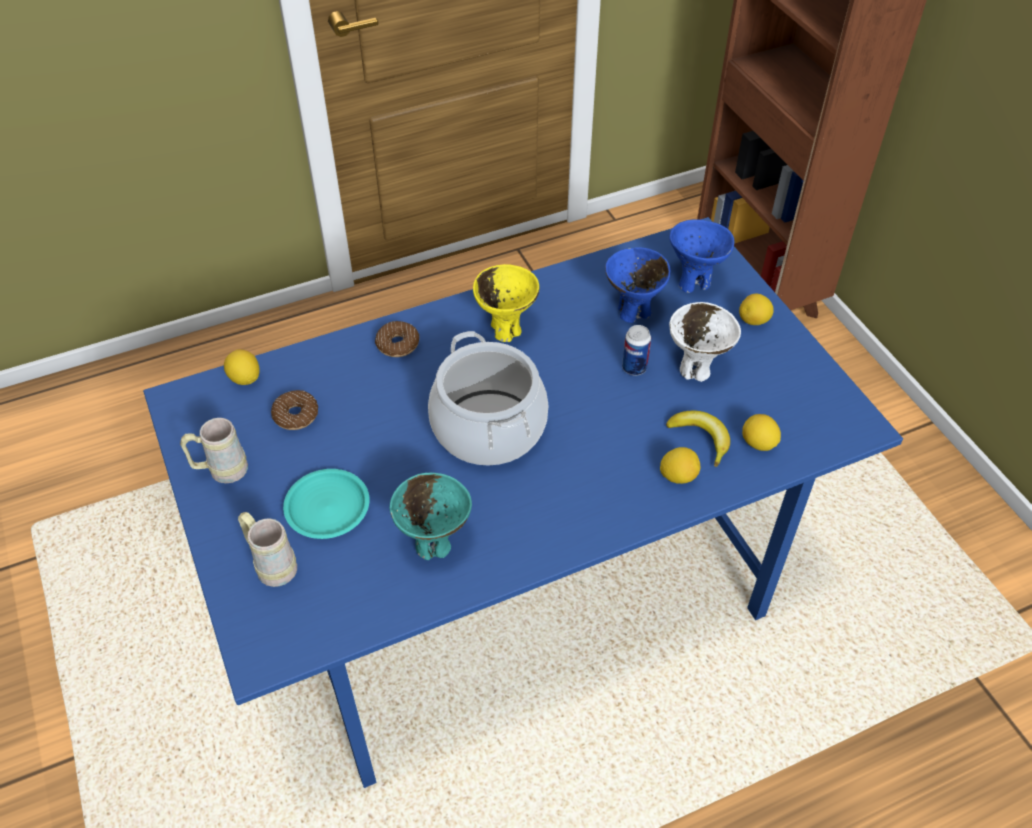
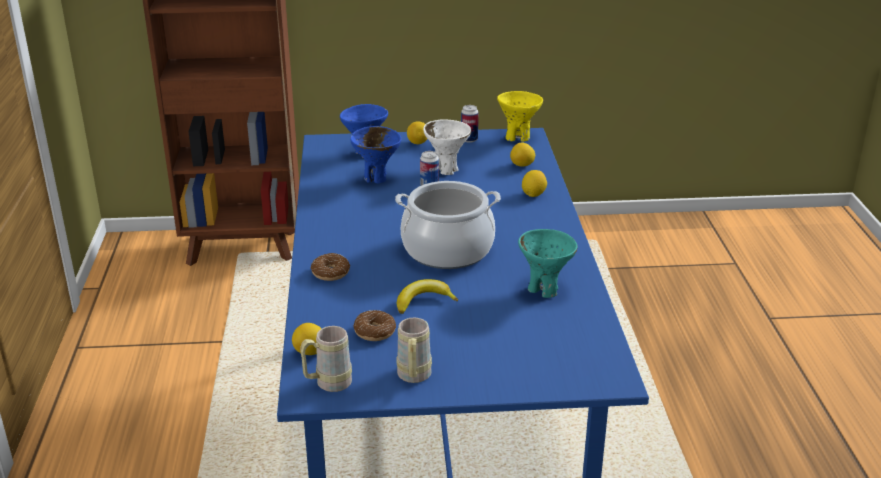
camera: 70 degrees left, 20 degrees down
(271, 565) = (528, 363): beige mug -> beige mug (327, 384)
(328, 507) = (484, 329): turquoise plate -> none
(505, 330) = (353, 226): yellow bowl -> yellow bowl (517, 137)
(701, 438) = (507, 181): banana -> banana (424, 301)
(800, 368) = (469, 139): none -> can

